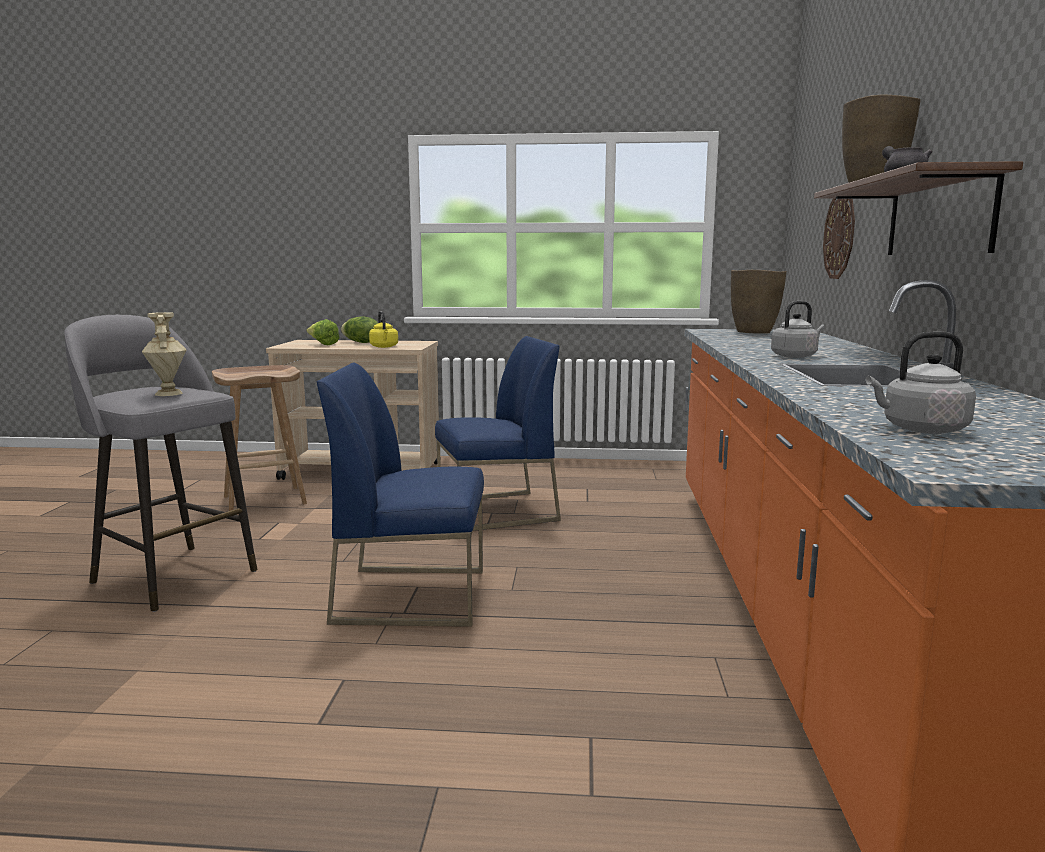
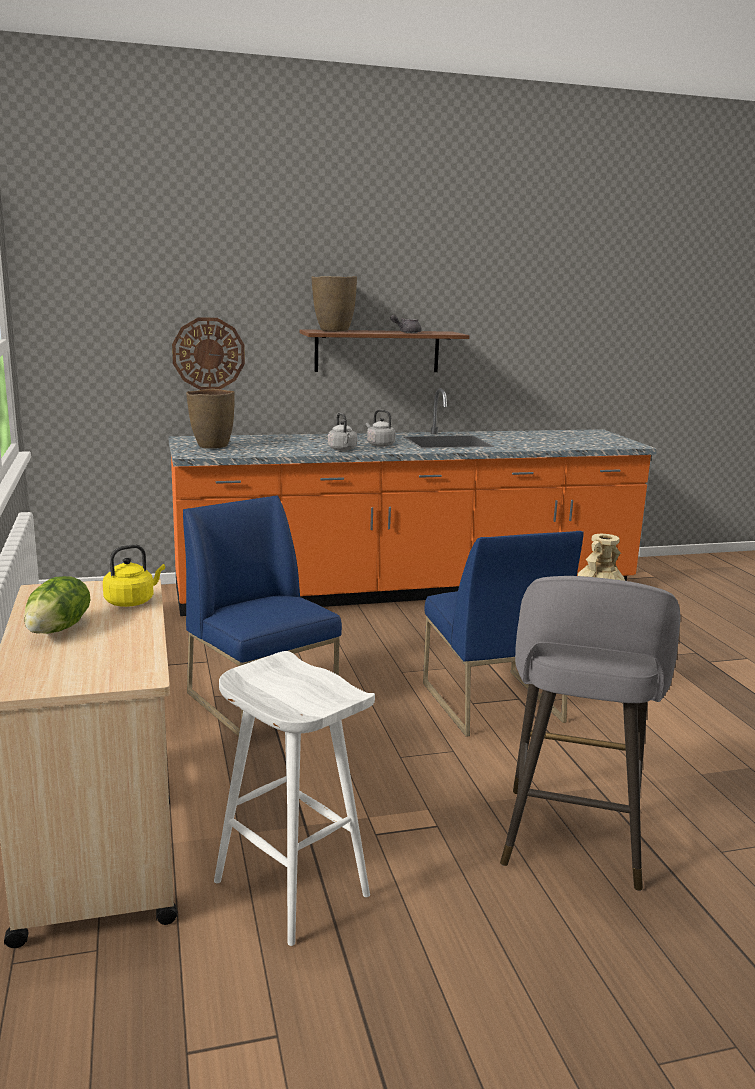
camera: 110 degrees left, 5 degrees up
(266, 500) = (288, 887): brown stool -> white stool
(322, 344) = (99, 651): lettuce -> none
(920, 429) = (582, 443): grey kettle -> grey kettle (342, 449)

